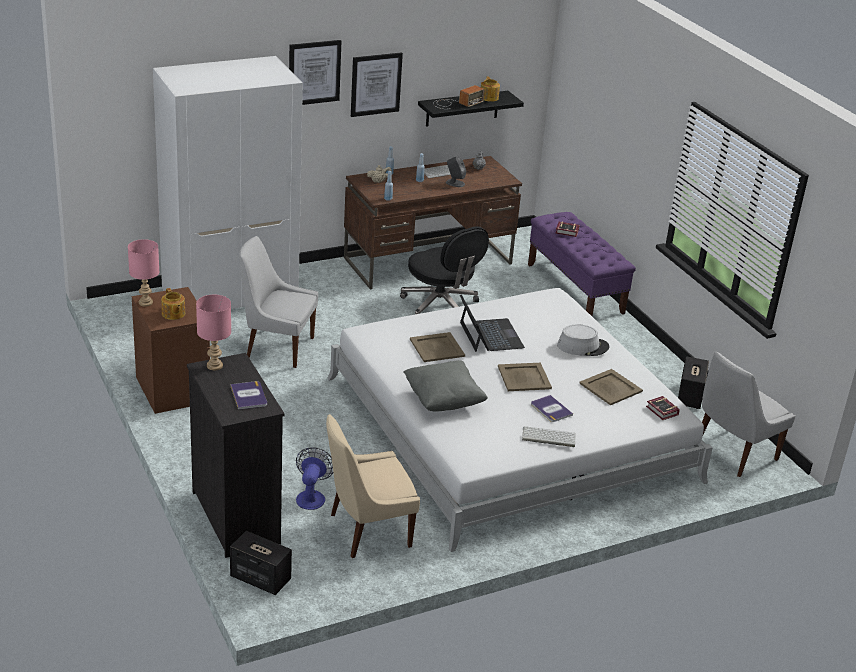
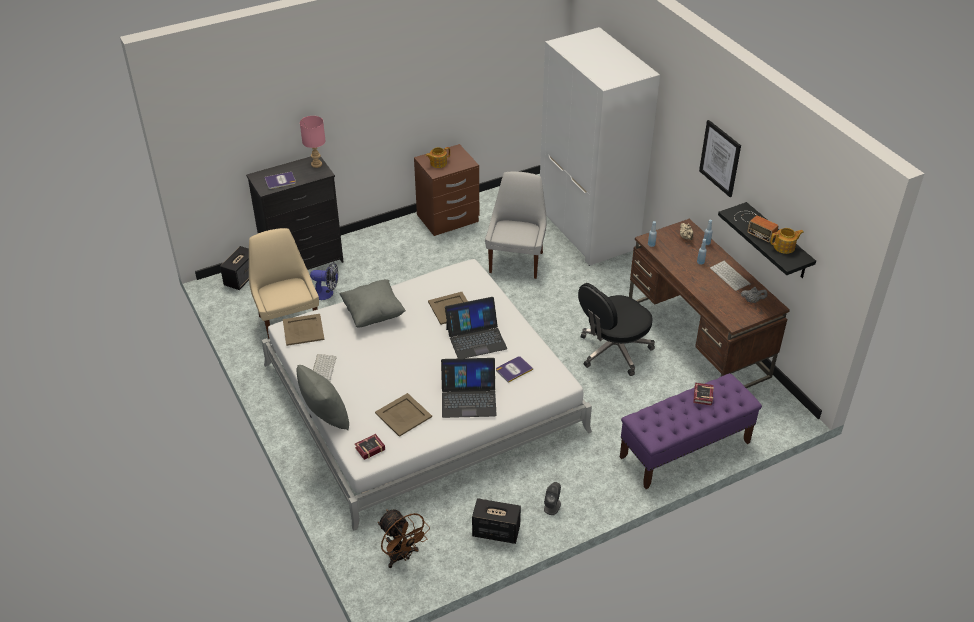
camera: 90 degrees right, 10 degrees up
(146, 302) = (451, 150): pink table lamp -> none
(314, 72) = (684, 111): picture -> none
(455, 183) = (706, 285): grey speaker -> grey speaker (552, 506)
(524, 377) = (411, 359): beige tray -> beige tray (303, 330)
(551, 409) = (364, 374): book -> book (514, 369)
(583, 346) = (468, 398): grey hat -> laptop
(618, 439) = (325, 416): none -> grey pillow
(733, 453) = (402, 556): white chair -> brown fan

